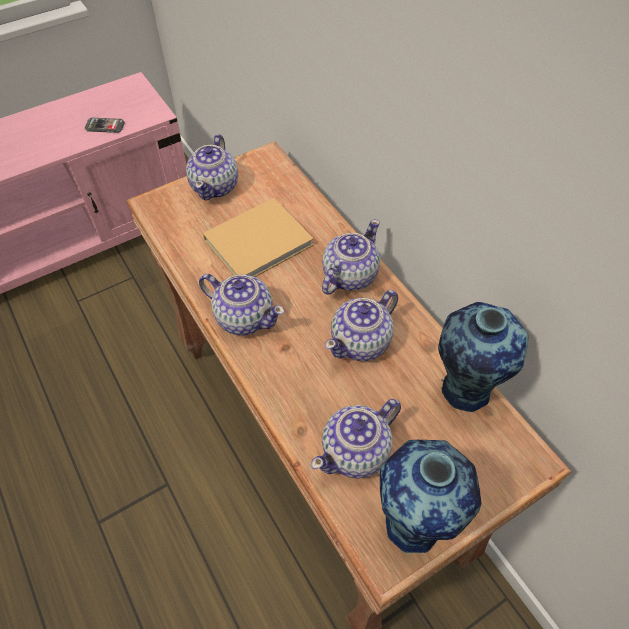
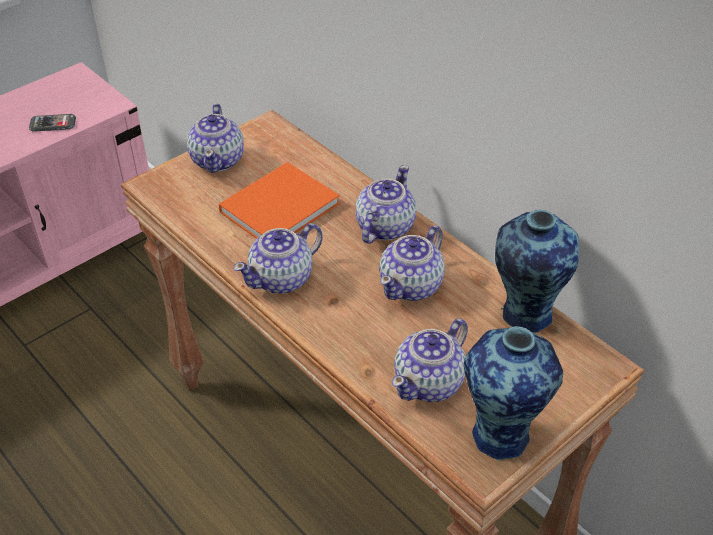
camera: 10 degrees left, 10 degrees down
(244, 317) = (282, 278): teapot -> teapot turned 120 degrees clockwise
(261, 241) = (282, 206): beige book -> orange book

